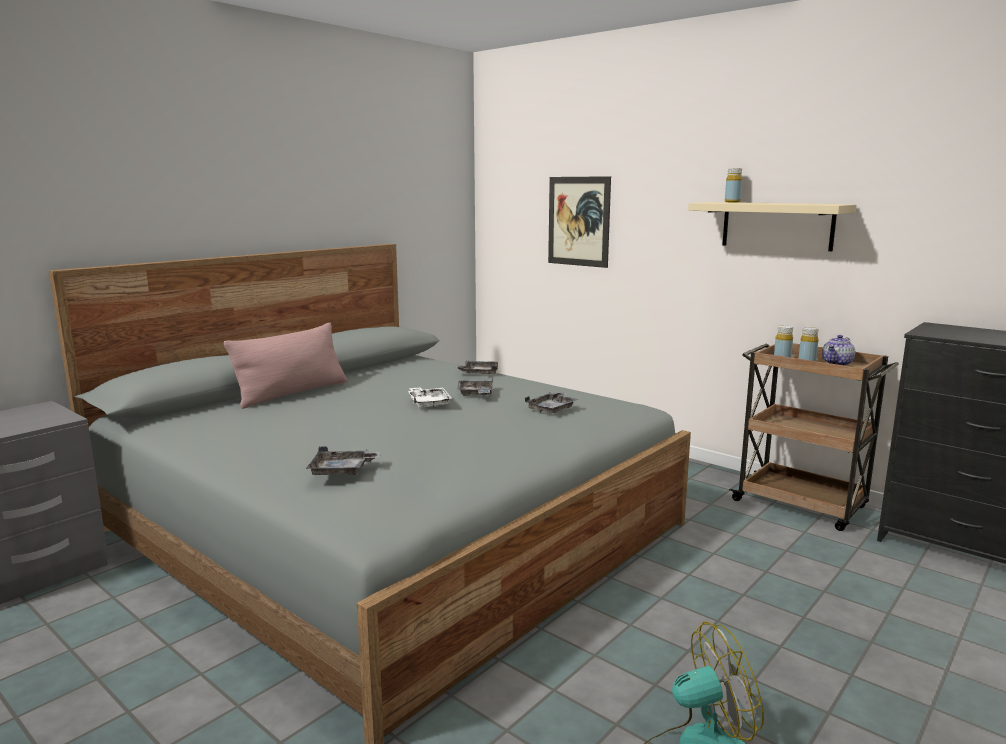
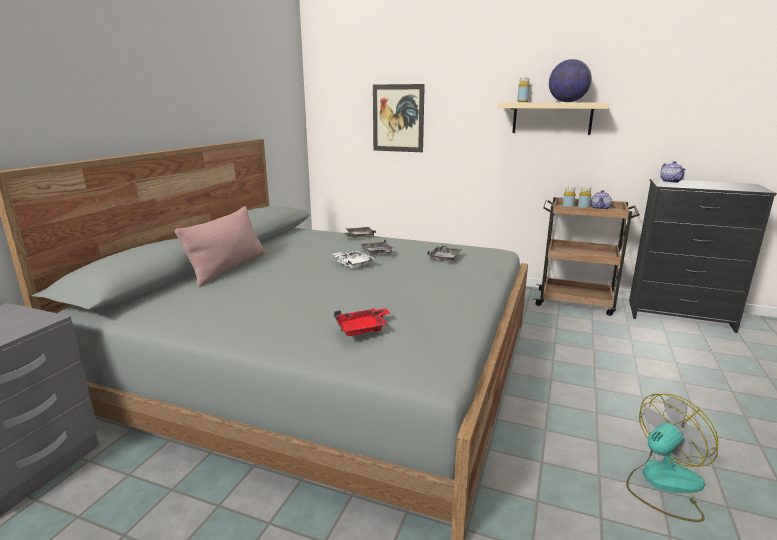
camera: 20 degrees left, 5 degrees up
(342, 471) = (362, 329): grey tray -> red tray
(788, 203) = (567, 102): none -> globe
(948, 328) = (671, 181): none -> teapot

